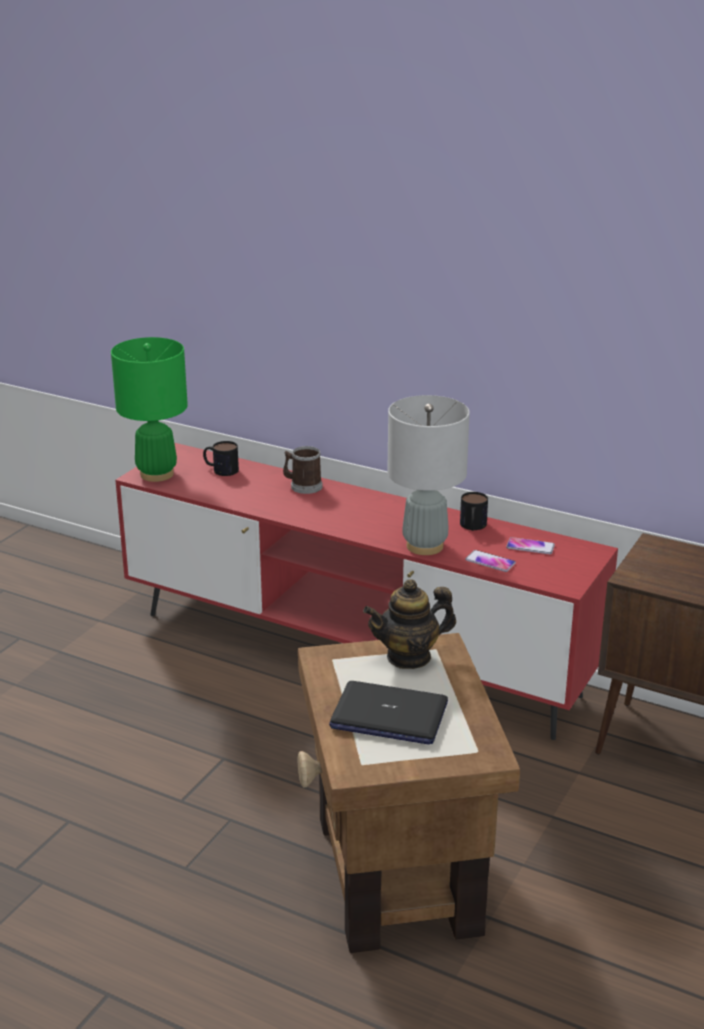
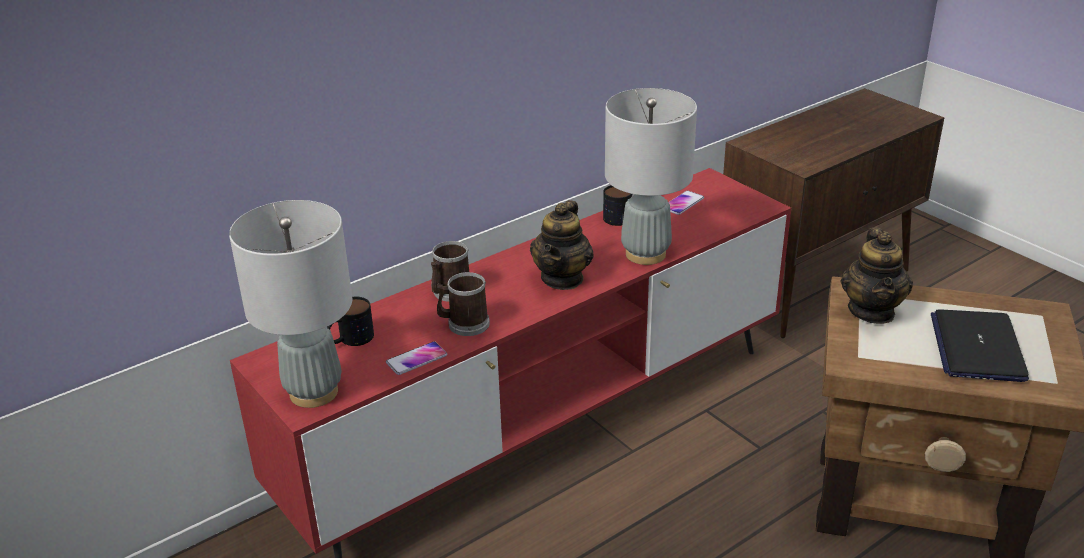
camera: 65 degrees left, 5 degrees up
(156, 474) = (313, 392): green table lamp -> grey table lamp
(266, 500) = (464, 324): none -> mug
(357, 521) = (562, 278): none -> teapot
(388, 715) = (977, 347): laptop -> laptop turned 150 degrees clockwise
(490, 562) = (699, 229): phone -> phone (416, 359)

